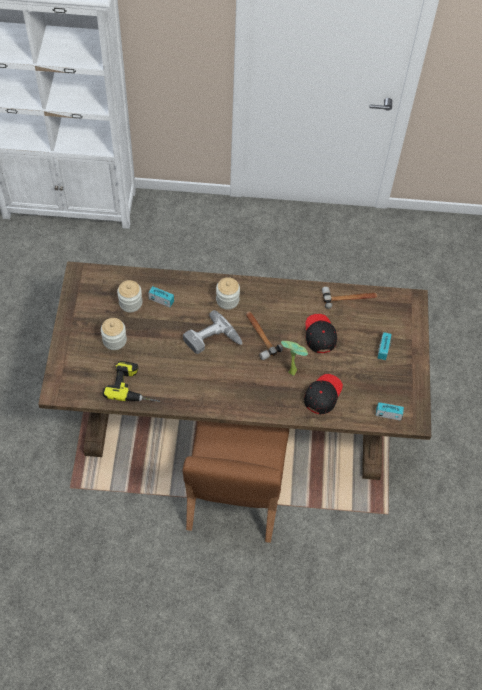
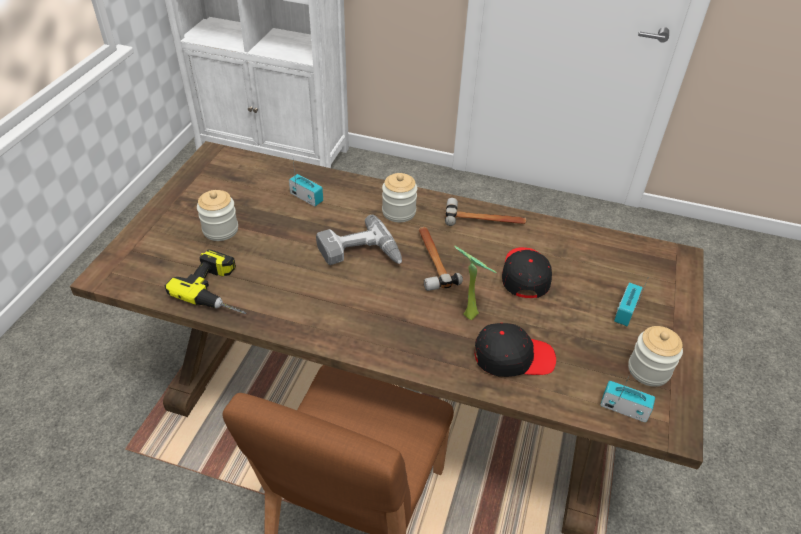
camera: 15 degrees right, 15 degrees down
(130, 303) = (263, 193): jar -> jar (648, 370)
(323, 395) = (513, 357): black cap -> black cap turned 45 degrees clockwise
(349, 298) = (580, 238): hammer -> hammer (485, 219)

